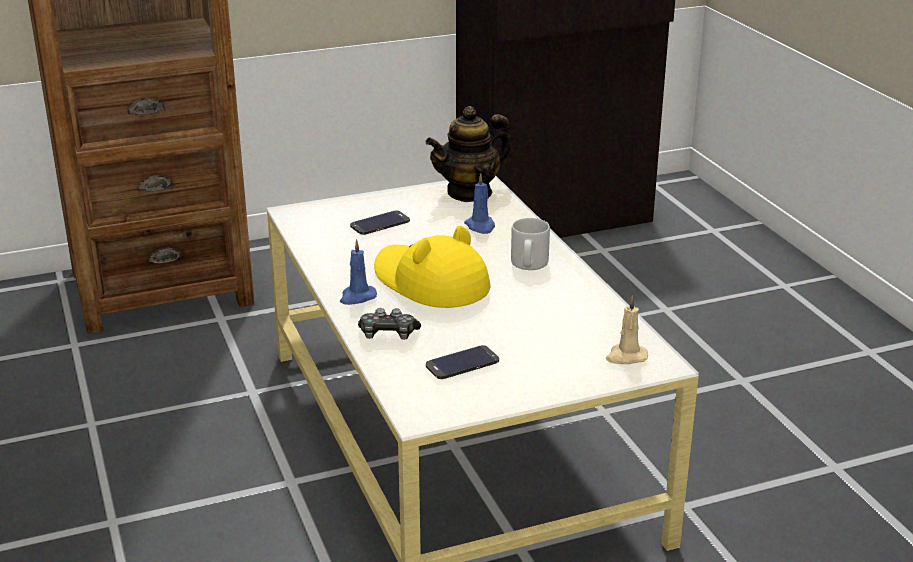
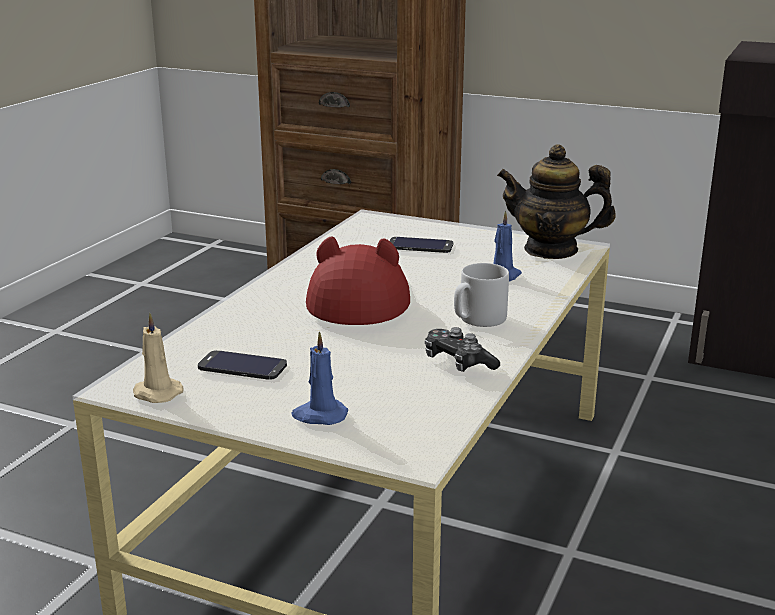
camera: 45 degrees right, 5 degrees down
(357, 297) = (281, 287): blue candle -> blue candle (319, 415)
(388, 334) = (240, 320): game controller -> game controller (458, 362)
(430, 282) = (360, 299): yellow hat -> red hat
(626, 357) = (392, 431): beige candle -> beige candle (156, 393)

